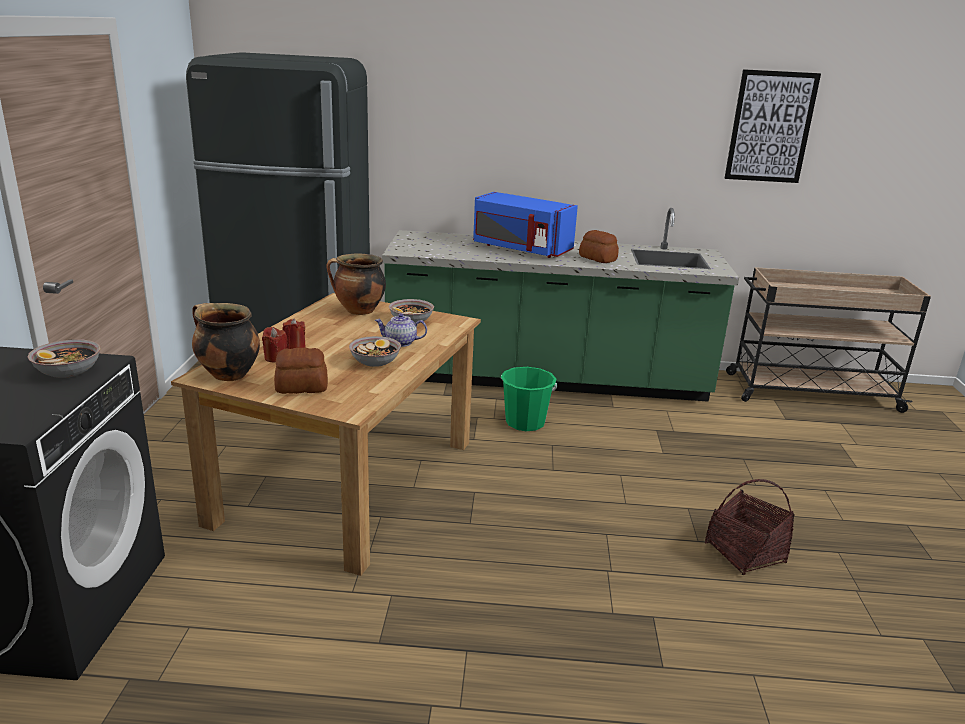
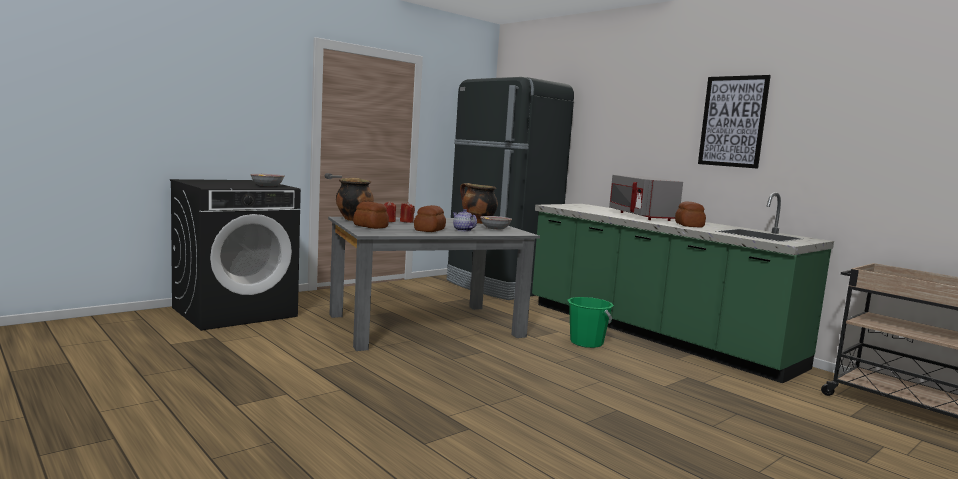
camera: 45 degrees right, 15 degrees down
(348, 482) = (424, 326): brown dining table -> grey dining table
(375, 362) = (429, 230): bowl -> bread
(520, 249) = (640, 216): blue microwave -> grey microwave
(745, 553) = (610, 442): basket -> none
(770, 127) = (892, 121): picture -> picture (733, 121)

